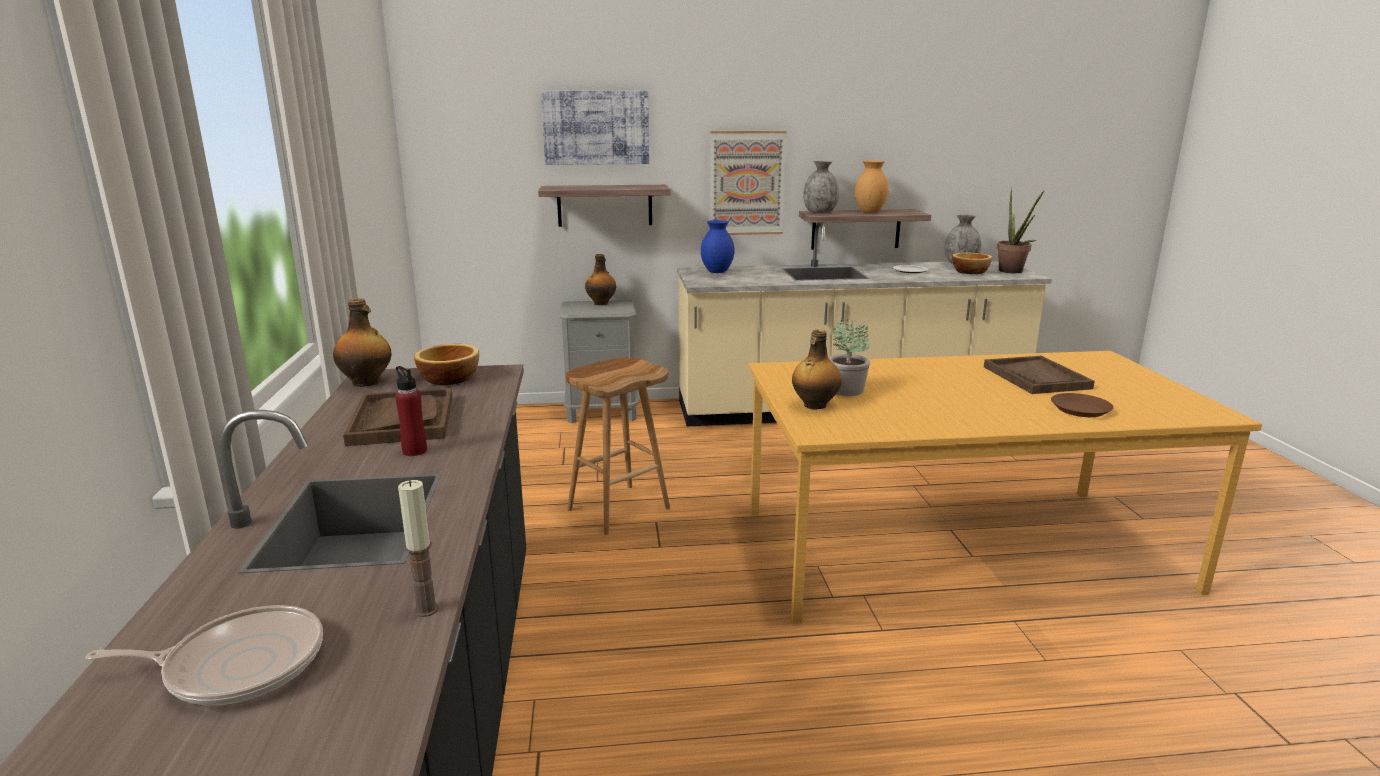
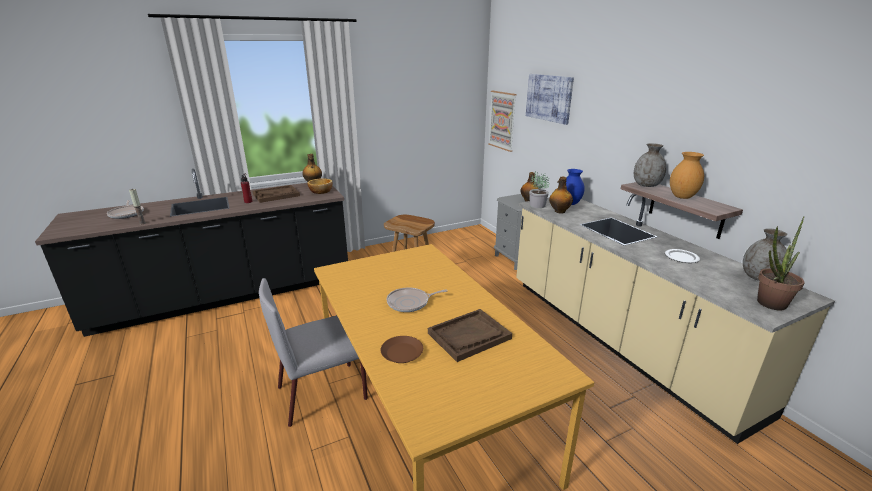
camera: 70 degrees right, 5 degrees up
(604, 205) = (546, 145): shelf -> none
(746, 183) = (616, 150): picture -> picture (502, 120)
(814, 406) = (368, 266): bottle -> bottle (559, 211)
(846, 390) = (398, 272): potted plant -> potted plant (537, 205)
(907, 637) = (324, 392): none -> grey chair
(950, 394) = (410, 303): none -> frying pan
(970, 272) = (726, 283): bowl -> none

